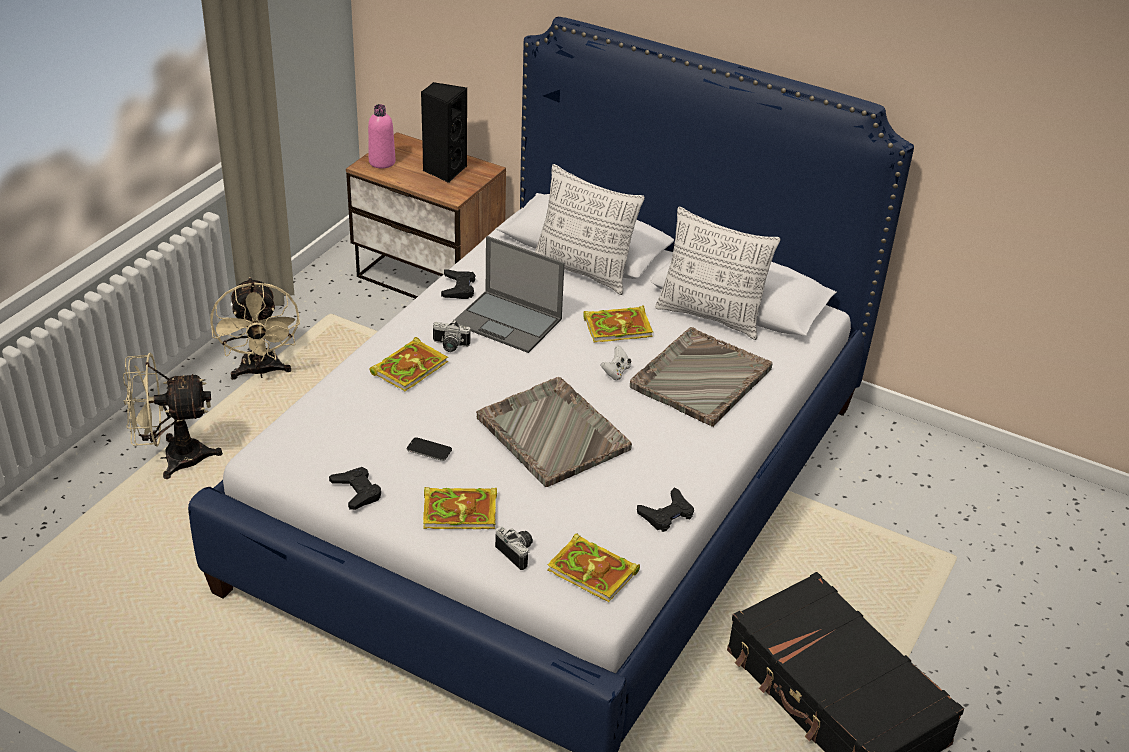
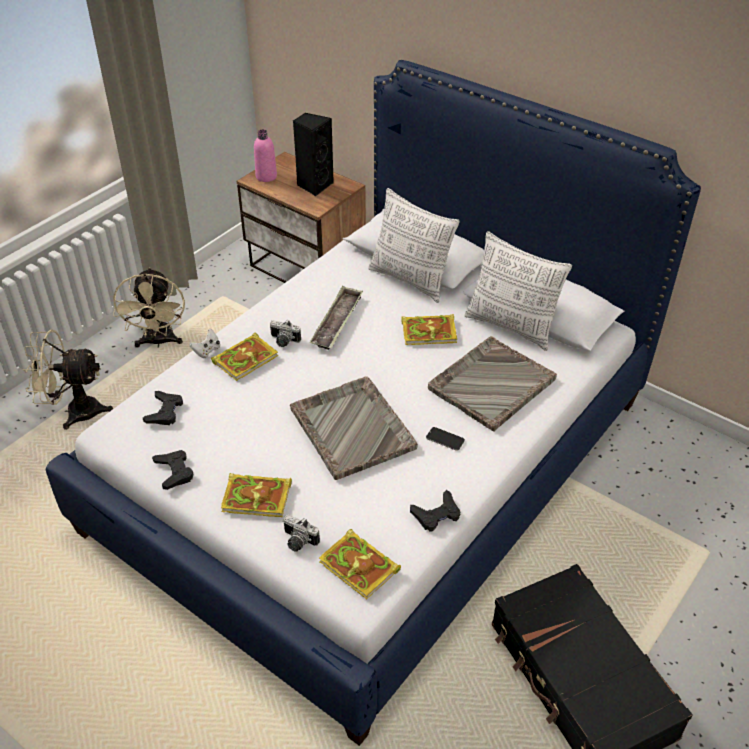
camera: 10 degrees right, 5 degrees up
(429, 450) = (243, 437): phone -> phone (445, 439)
(458, 288) = (303, 289): black game controller -> black game controller (165, 411)
(508, 322) = (337, 322): laptop -> tray
(518, 552) = (298, 542): camera -> camera turned 150 degrees clockwise
(616, 372) = (419, 373): white game controller -> white game controller (207, 351)

